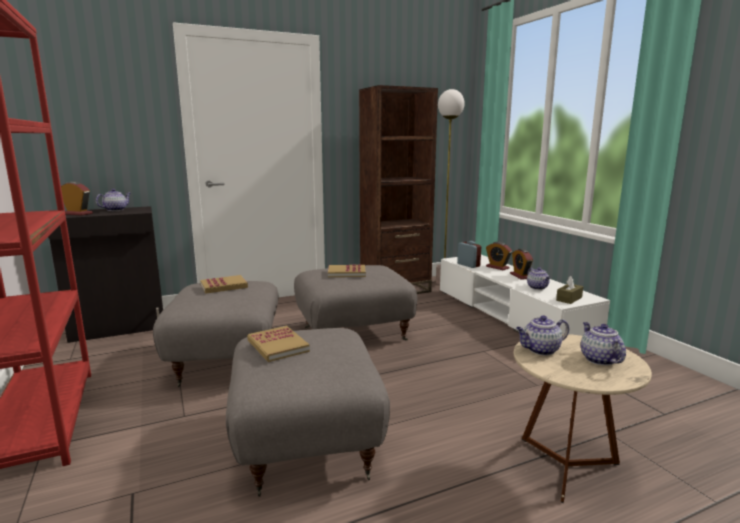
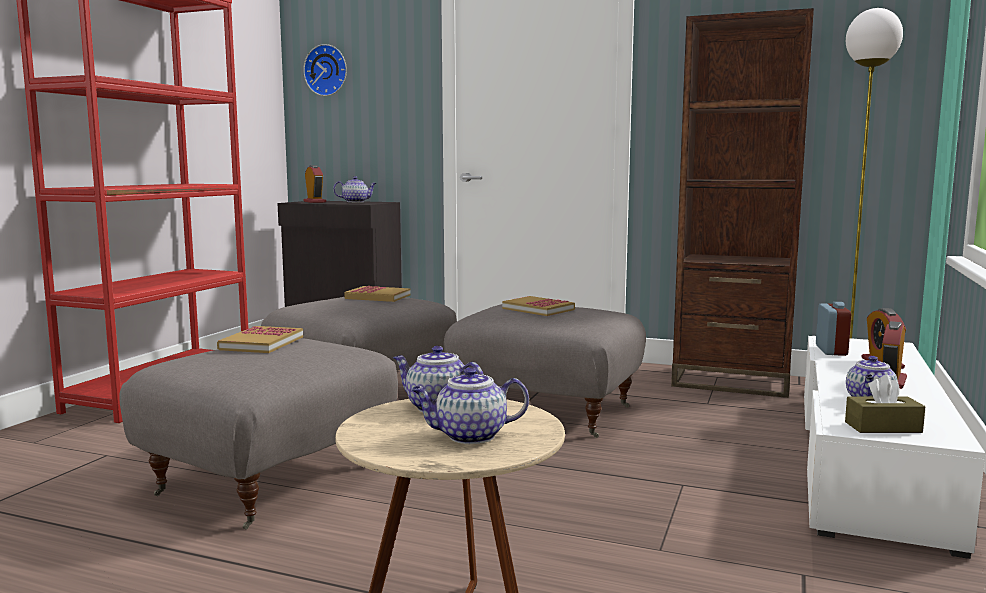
camera: 45 degrees right, 5 degrees down
(58, 94) = (327, 70): none -> wall clock
(598, 359) = (469, 436): teapot -> teapot turned 135 degrees counterclockwise

